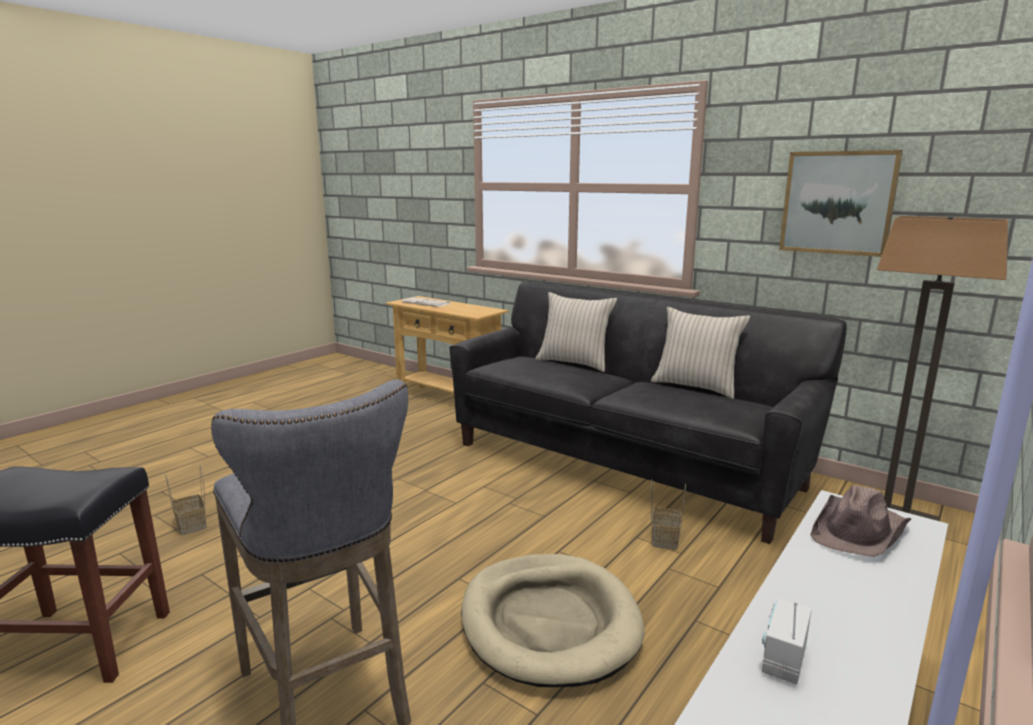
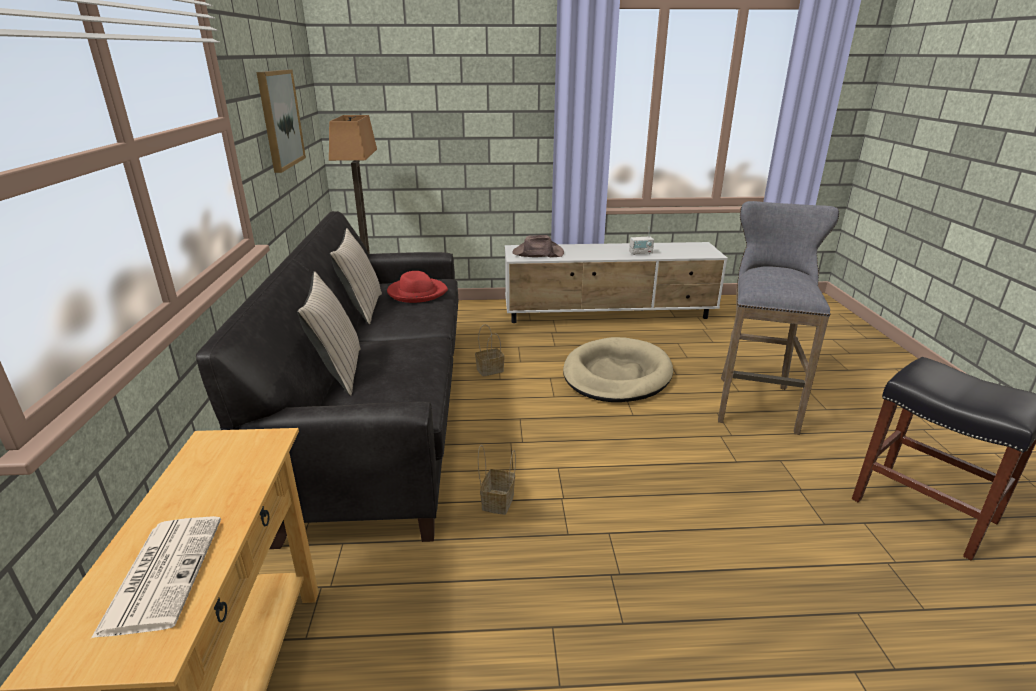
camera: 130 degrees left, 10 degrees up
(192, 525) = (836, 606): basket -> basket (497, 500)
(703, 402) = (417, 293): none -> red hat

